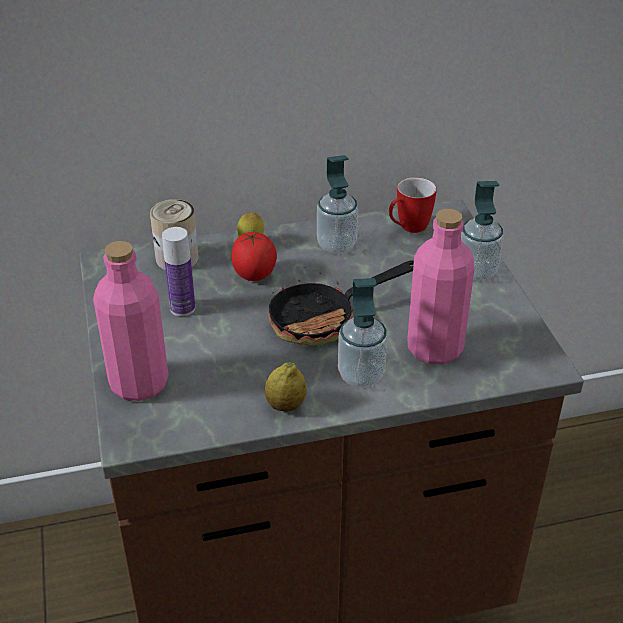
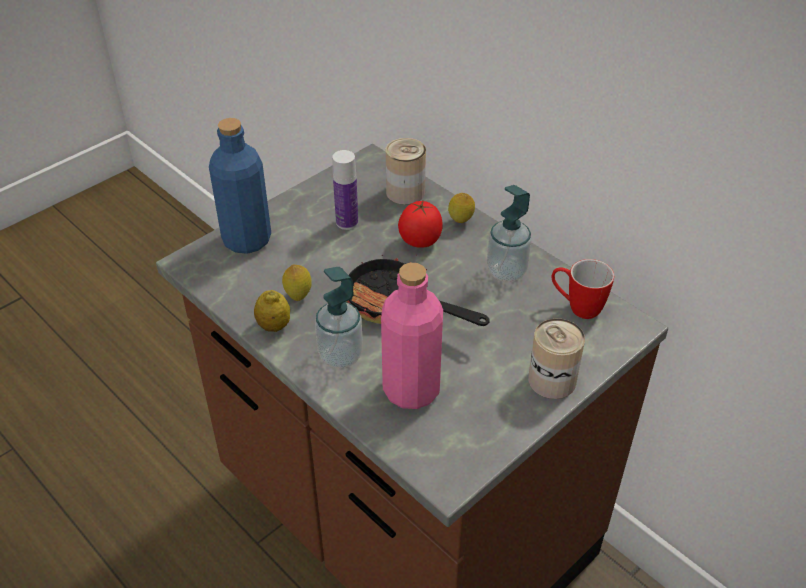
camera: 60 degrees right, 5 degrees up
(139, 383) = (247, 240): pink bottle -> blue bottle
(258, 375) = (298, 296): none -> lemon
(476, 272) = (552, 380): soap dispenser -> can

